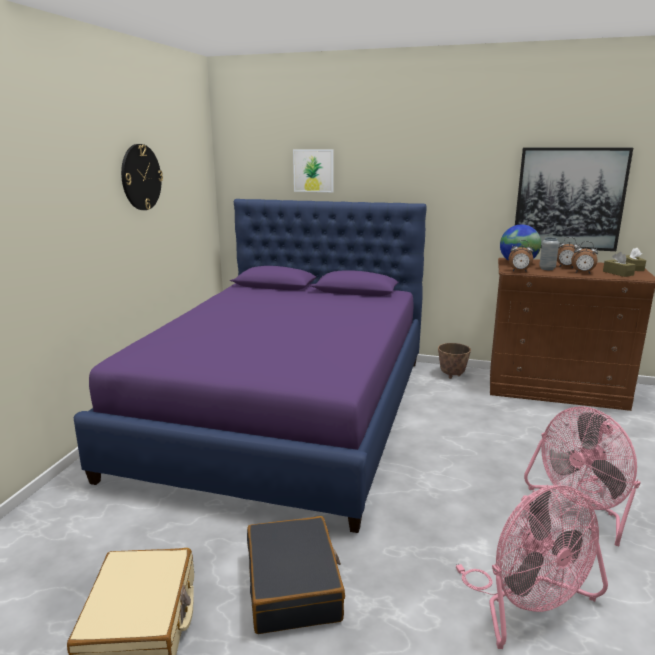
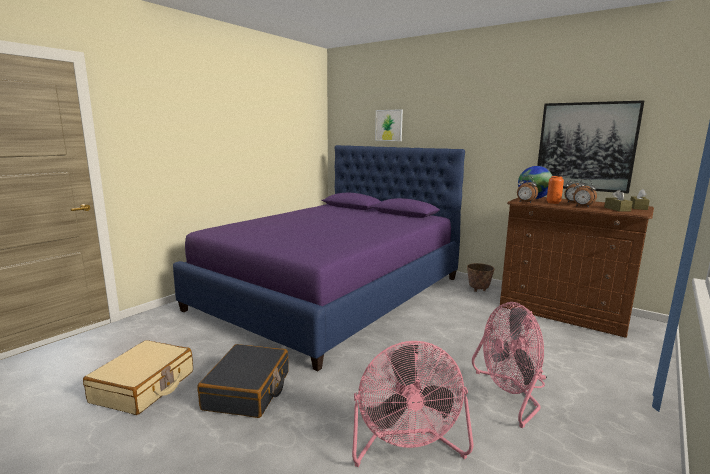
camera: 20 degrees right, 5 degrees down
(141, 177) = (258, 122): wall clock -> none
(547, 269) = (553, 203): grey vase -> orange vase

